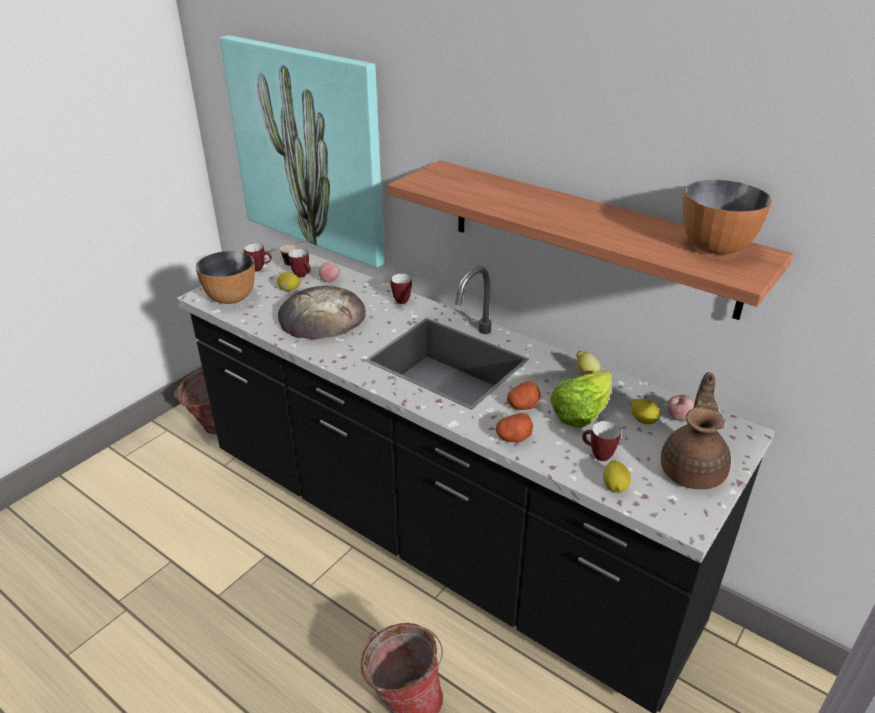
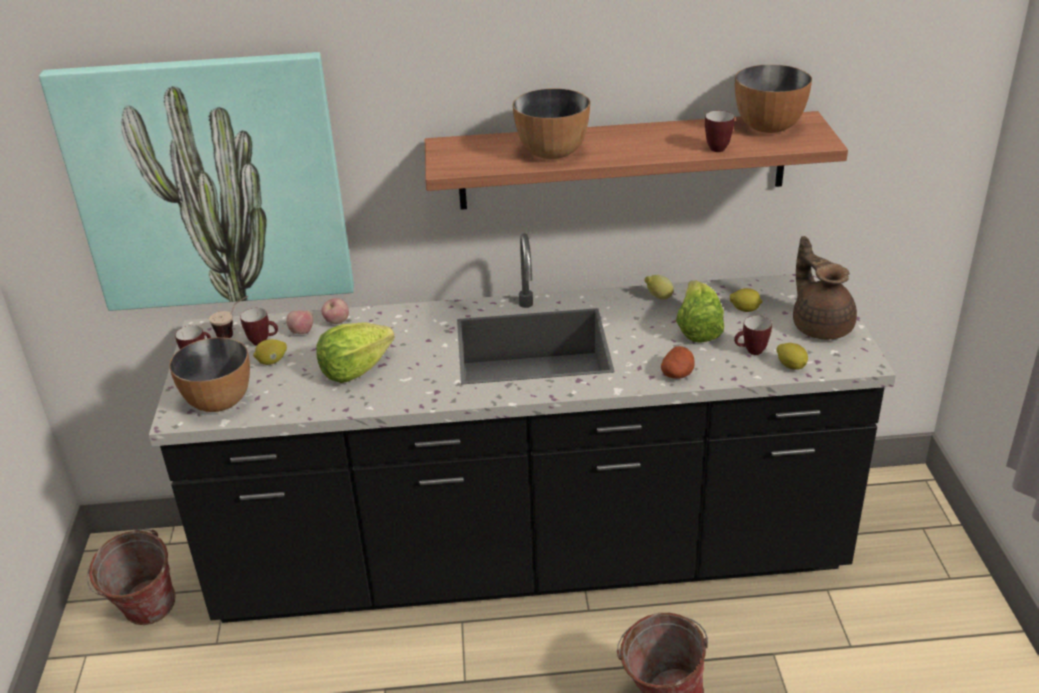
camera: 40 degrees left, 0 degrees up
(322, 318) = (355, 369): bread -> lettuce
(402, 300) = (408, 314): mug -> mug (714, 147)
(501, 199) = (552, 152): none -> bowl
(523, 405) = (648, 347): potato -> none
(678, 418) = (765, 295): apple -> apple (337, 322)

